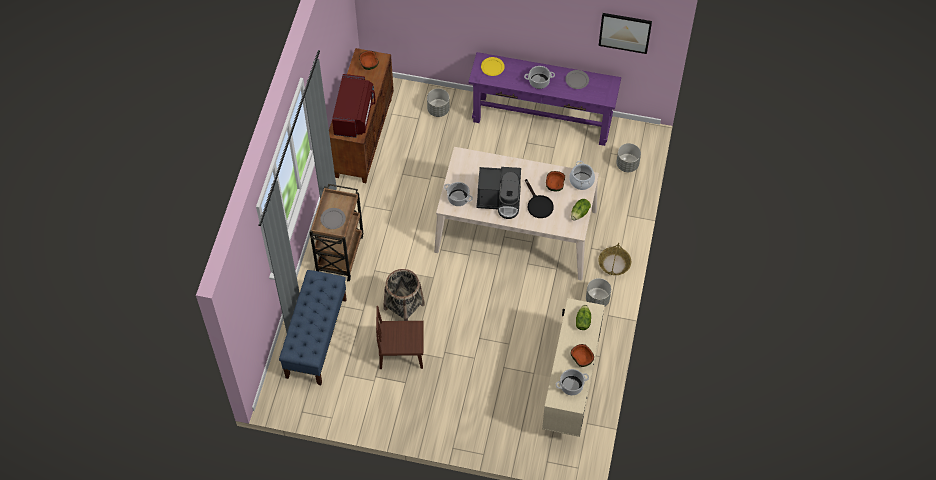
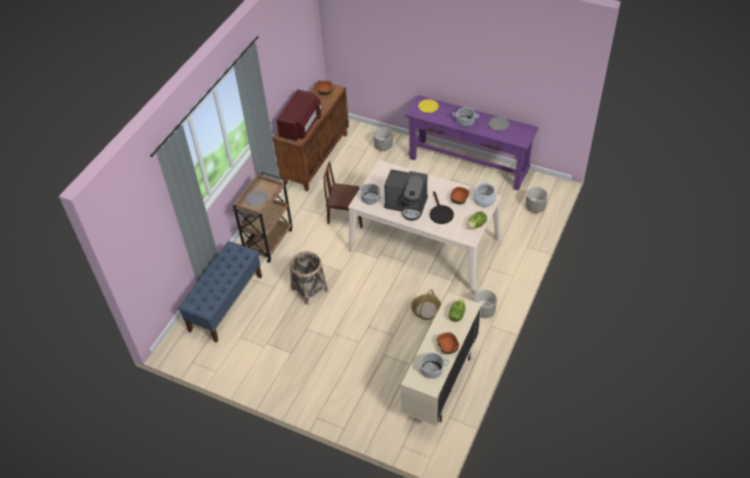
camera: 15 degrees right, 10 degrees down
(401, 352) = (295, 327): brown chair -> brown chair (348, 215)
(614, 264) = (506, 284): basket -> basket (426, 310)
(625, 32) = (543, 77): picture -> none

